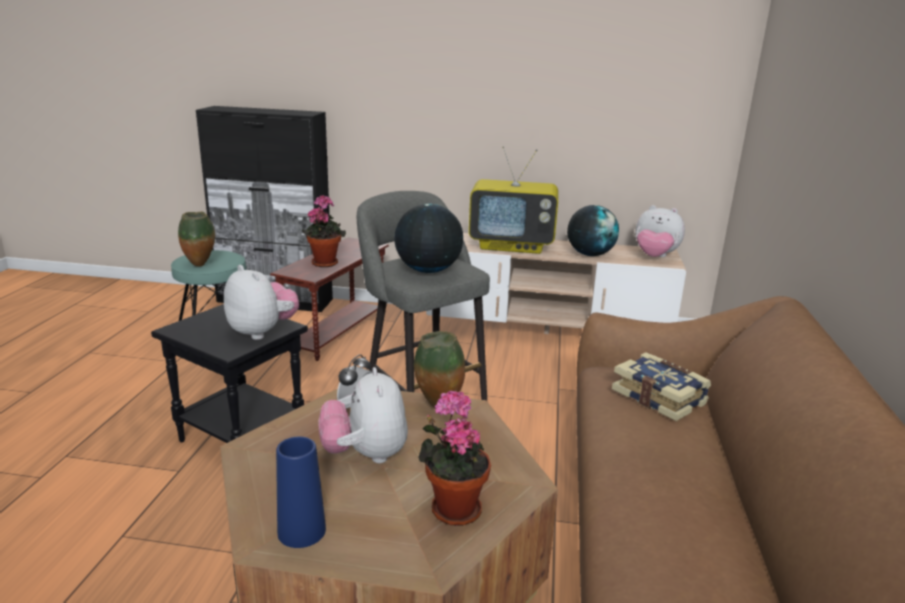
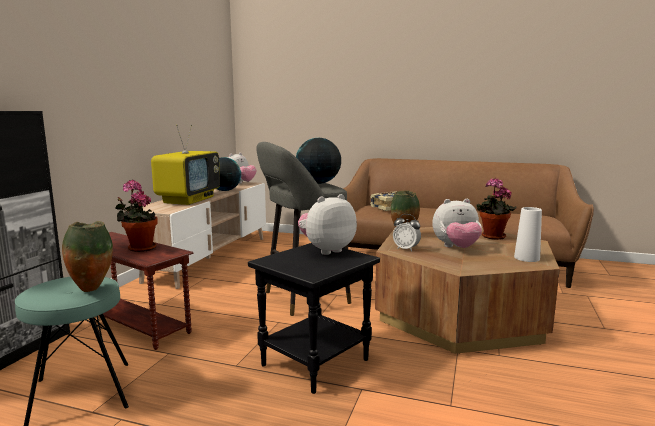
camera: 80 degrees left, 10 degrees down
(301, 531) = (526, 258): blue vase -> white vase

